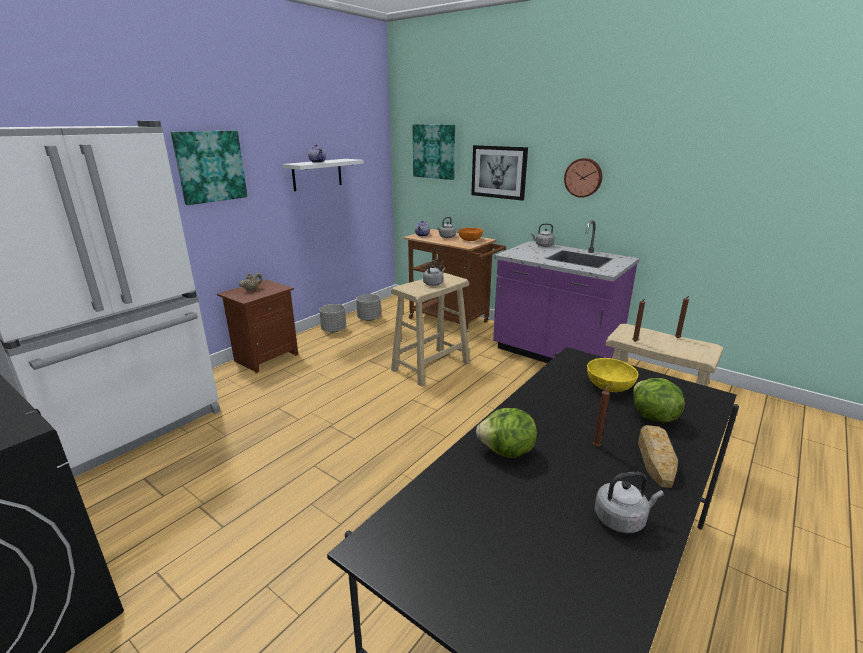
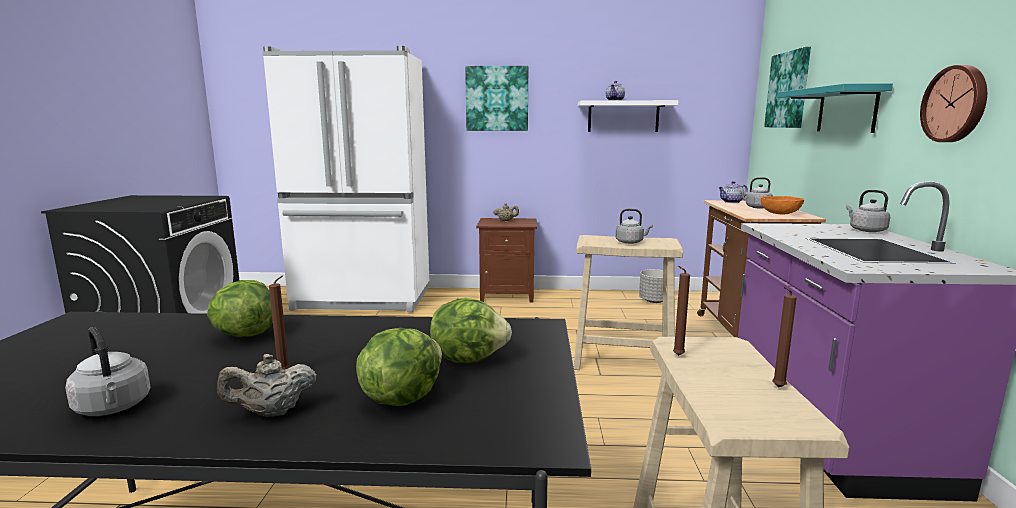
camera: 55 degrees right, 10 degrees down
(334, 330) = (600, 297): grey planter -> none
(499, 172) = (846, 110): picture -> turquoise shelf
(609, 386) = (468, 358): yellow bowl -> lettuce
(655, 458) = (271, 412): bread -> beige teapot

